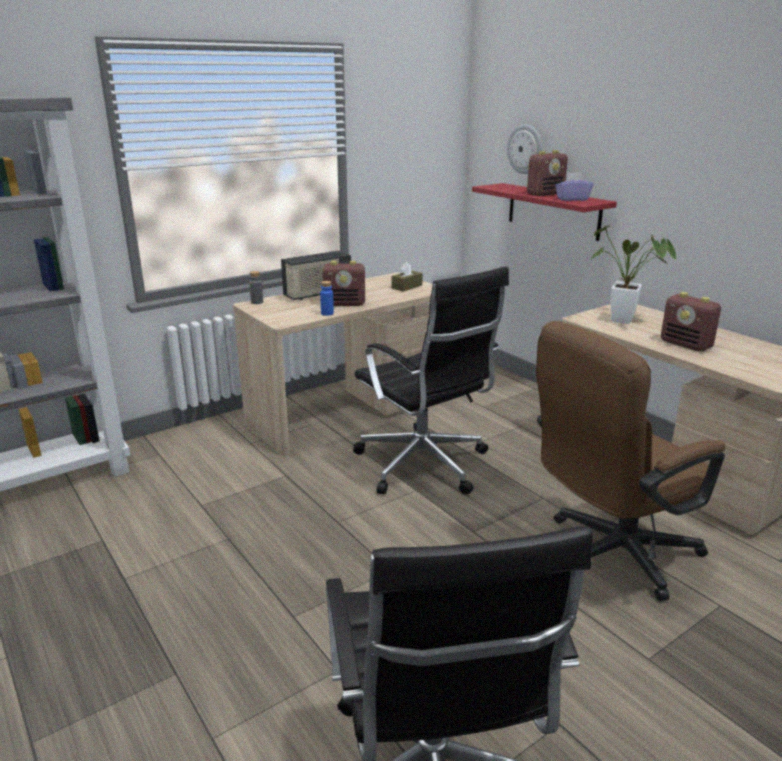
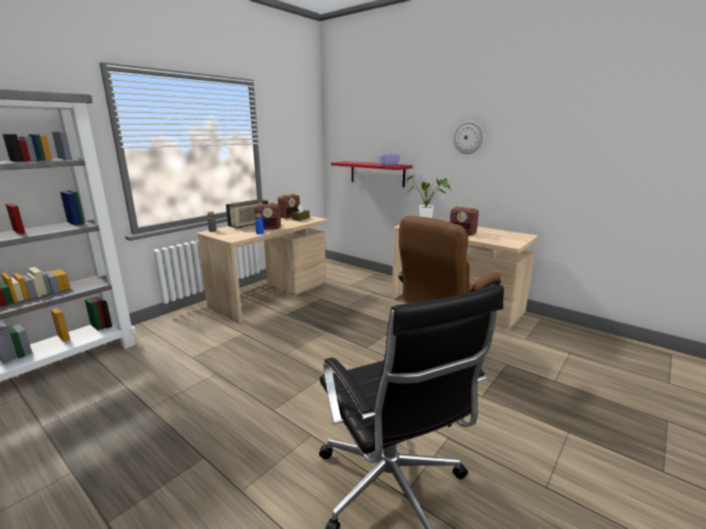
camera: 15 degrees left, 5 degrees down
(424, 465) = (326, 318): black office chair -> none
(525, 149) = (358, 141): wall clock -> wall clock (468, 137)
(545, 194) = (373, 163): radio -> radio (289, 216)

